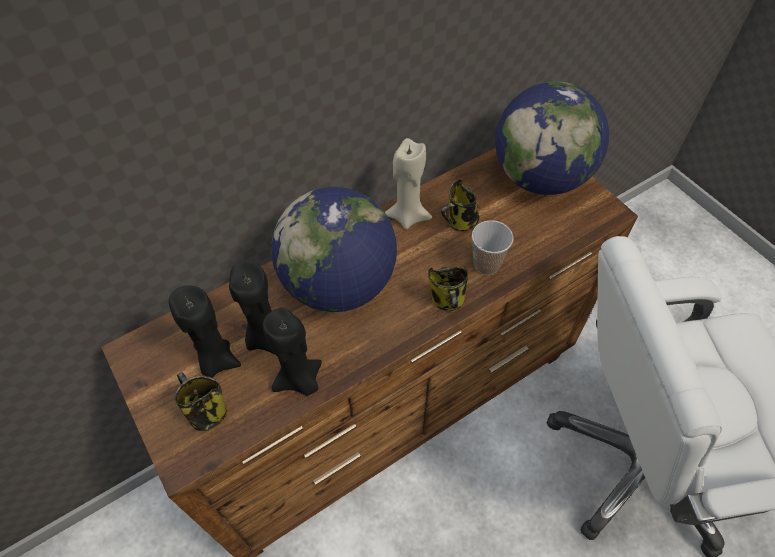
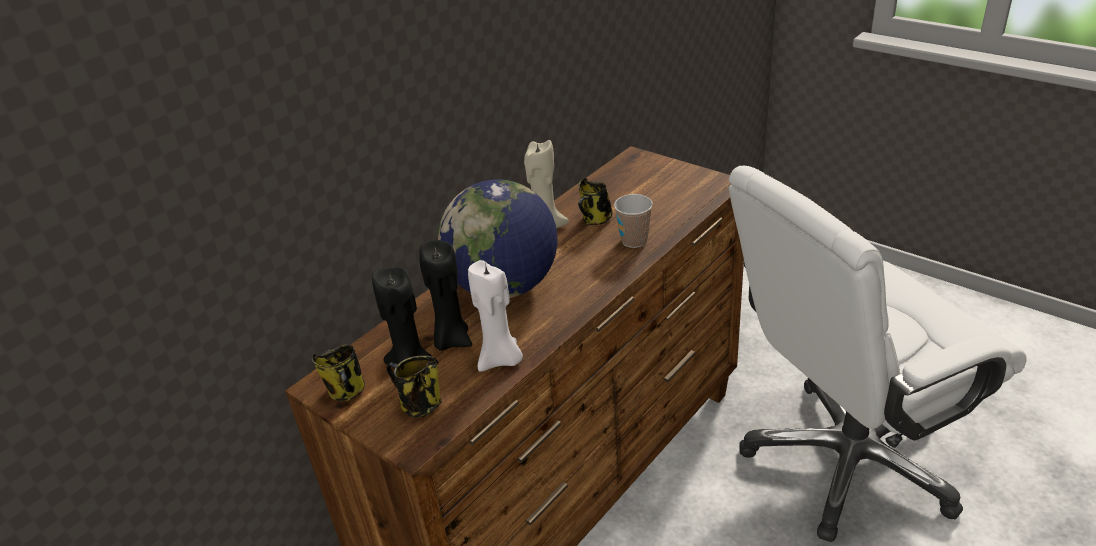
camera: 15 degrees left, 20 degrees down
(300, 380) = (501, 360): black candle -> white candle
(447, 300) = (611, 272): mug -> mug (347, 392)
(540, 177) = (652, 176): globe -> none

